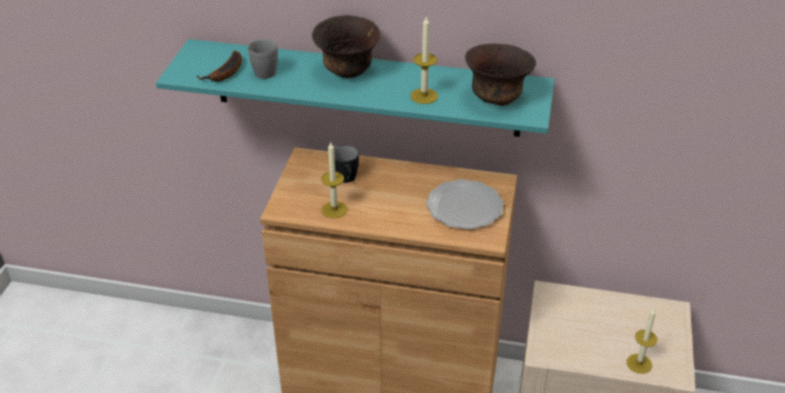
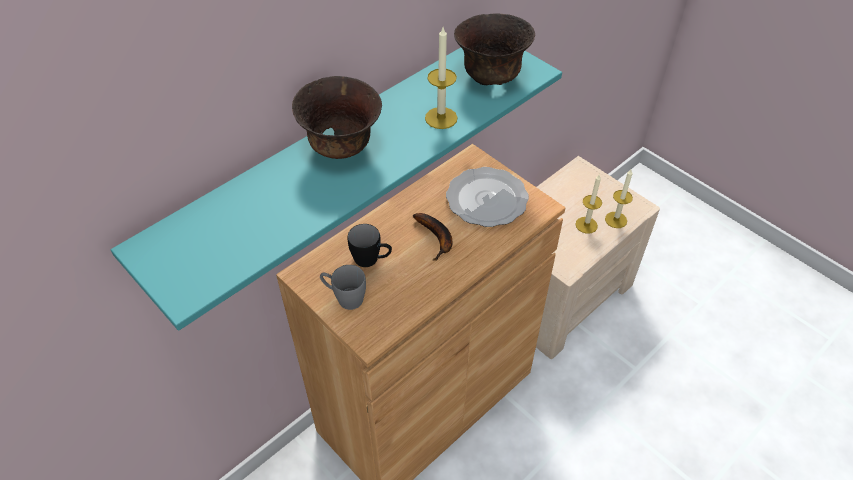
camera: 55 degrees left, 10 degrees up
(226, 73) = (233, 247): banana -> banana (437, 238)
(264, 70) = (264, 211): grey mug -> grey mug (344, 298)
(334, 209) = (408, 293): candle -> candle (586, 225)

